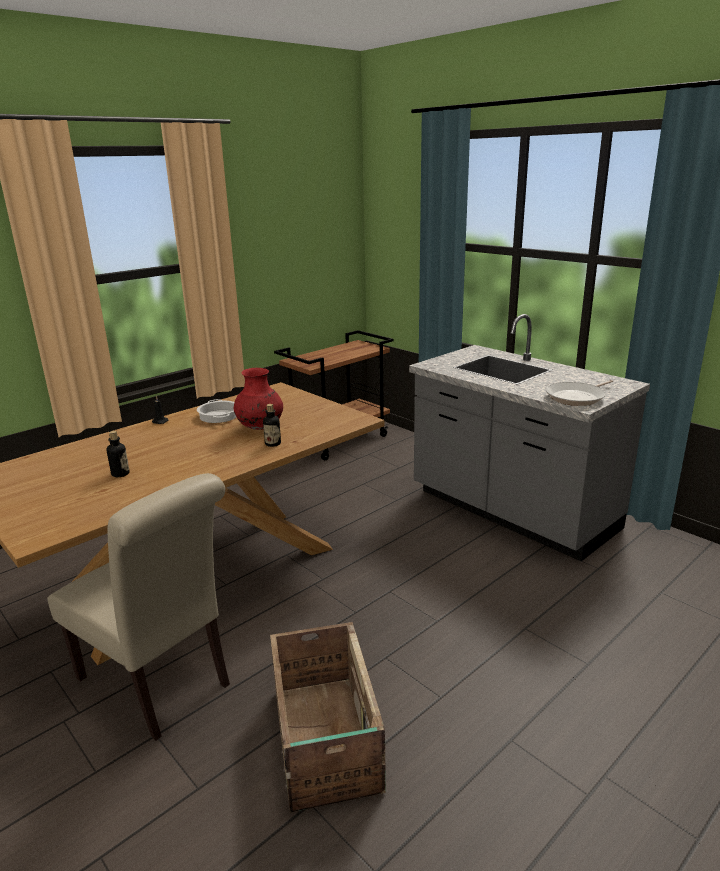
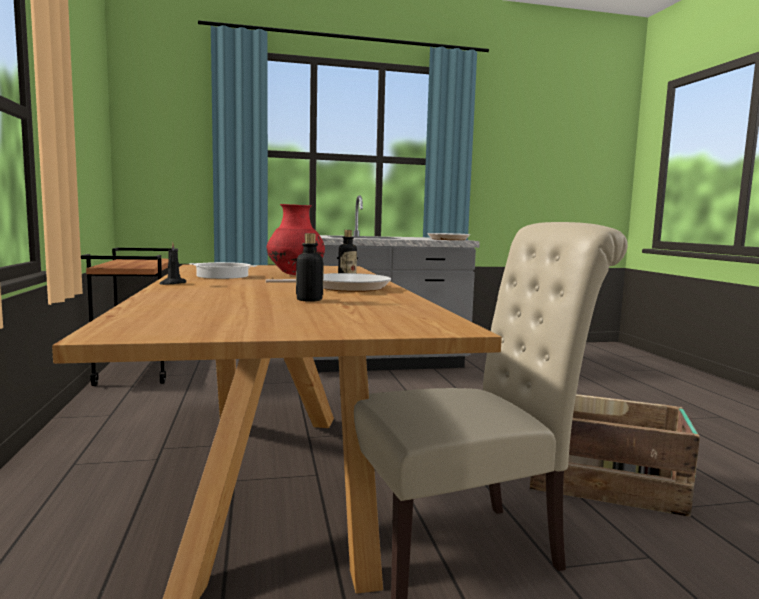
camera: 60 degrees left, 15 degrees down
(197, 463) = (345, 288): none -> frying pan

